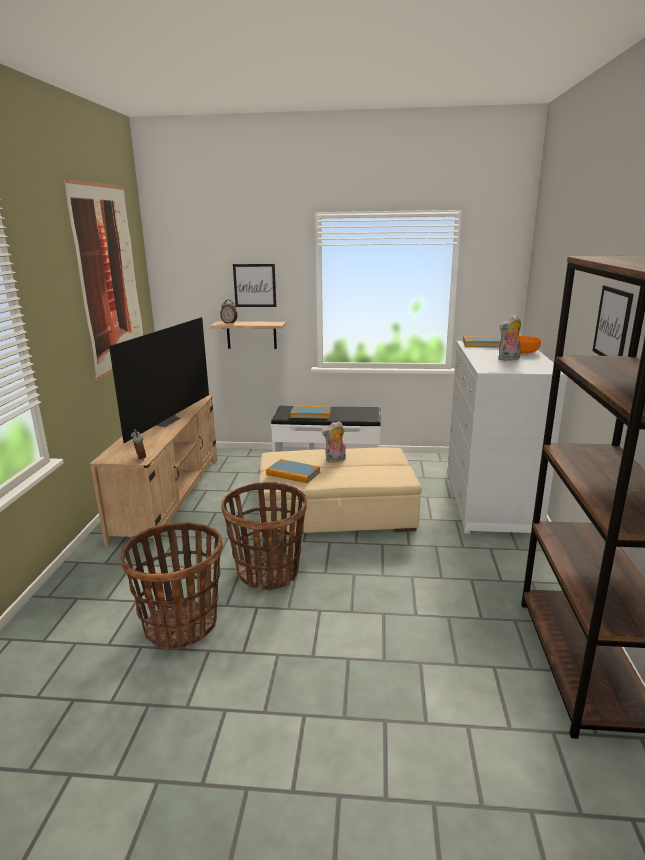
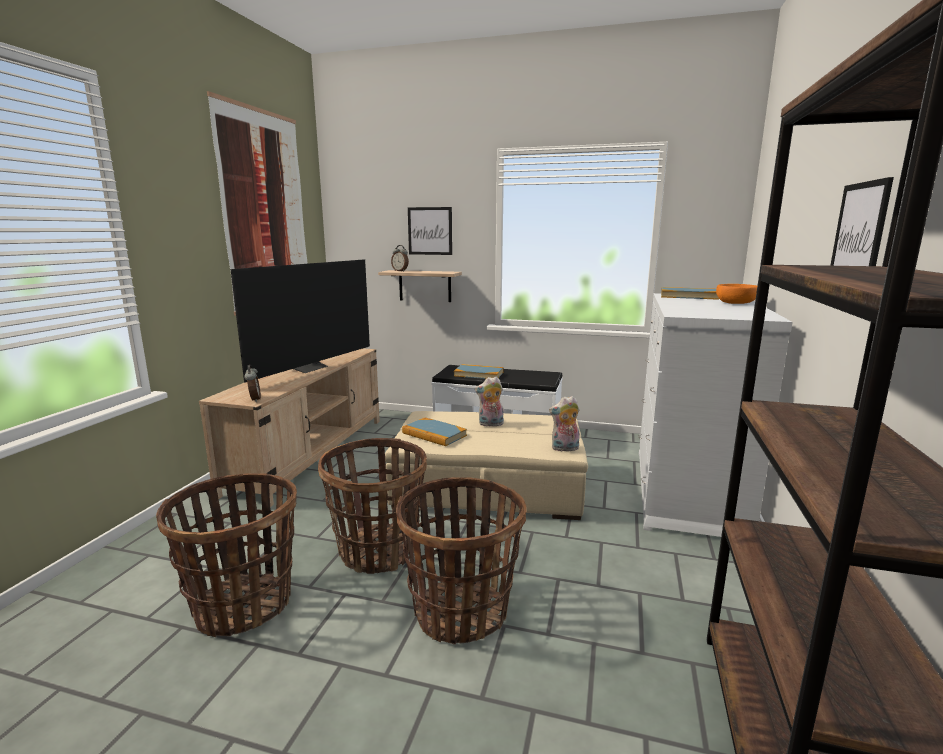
camera: 10 degrees right, 5 degrees down
(349, 608) = (461, 612): none -> basket
(509, 359) = (713, 307): plush toy -> plush toy (564, 449)

